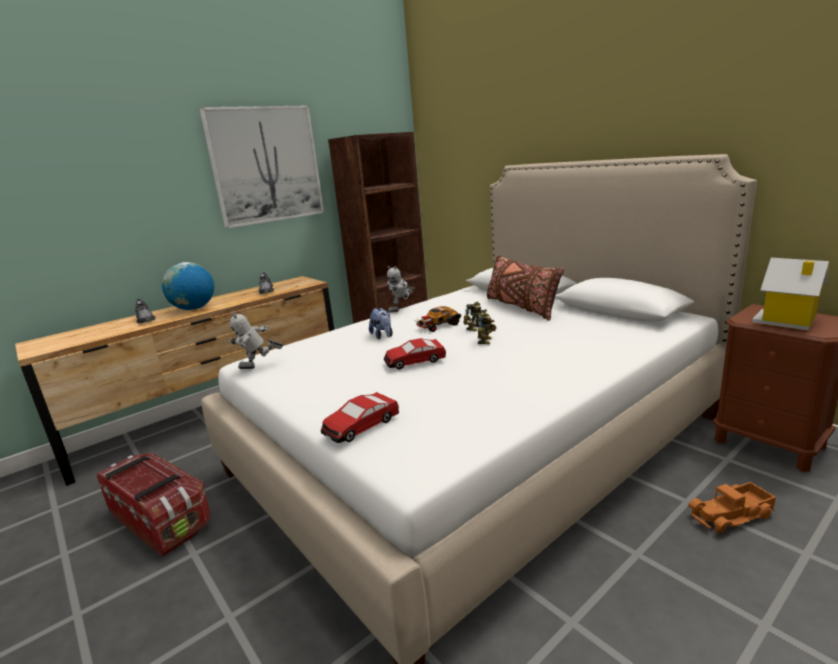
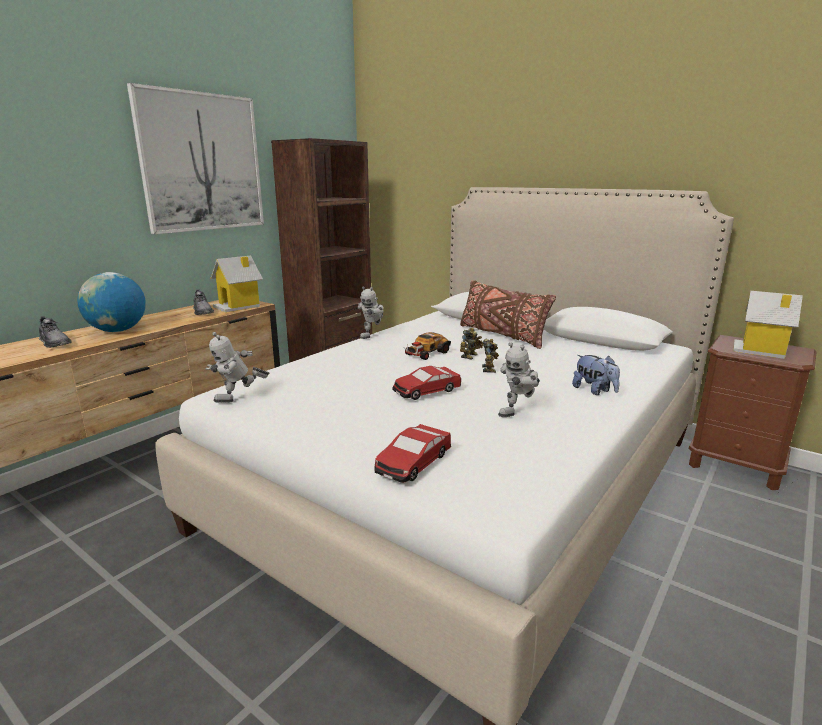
camera: 15 degrees left, 0 degrees up
(161, 520) = (109, 597): storage box -> none
(297, 285) = (239, 306): none -> toy house
(383, 336) = (370, 364): plush toy -> plush toy (594, 391)
(484, 383) = (519, 413): none -> toy robot
(732, 515) = (733, 535): toy truck -> none

